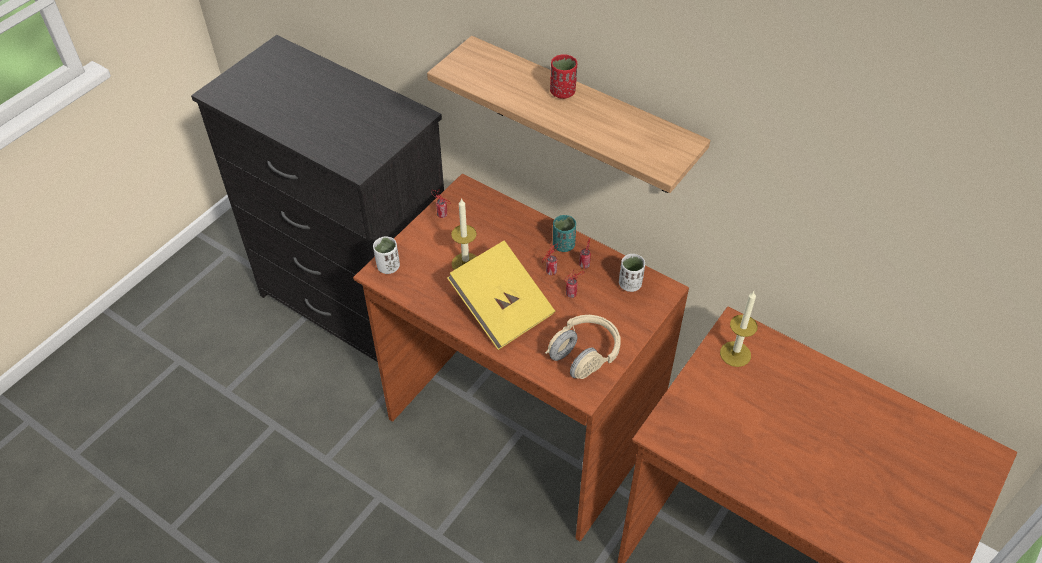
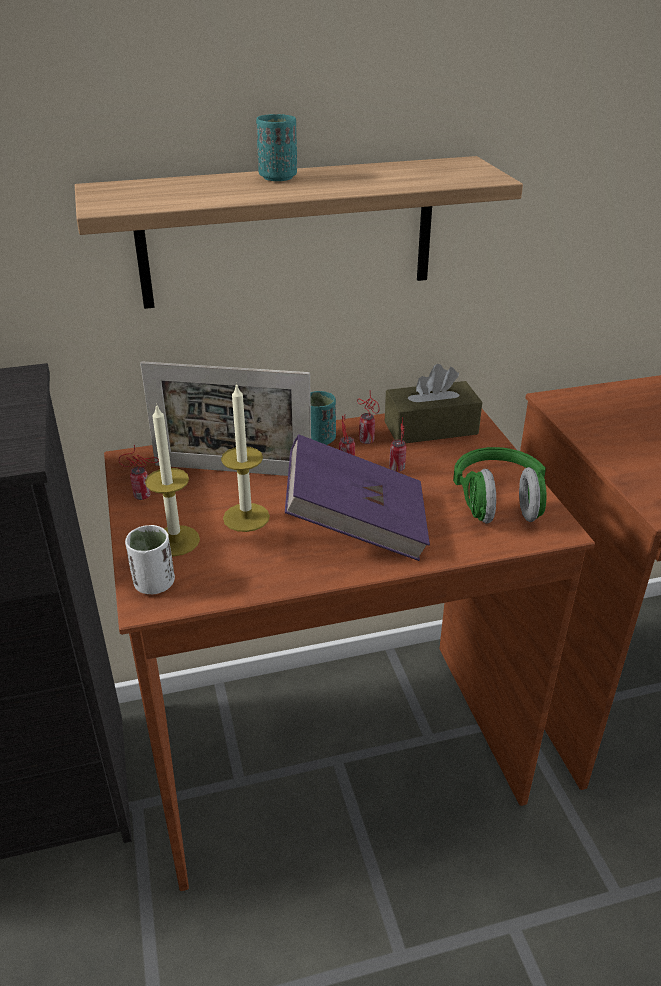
camera: 50 degrees left, 15 degrees down
(497, 231) = (232, 471): none -> picture frame
(502, 309) = (356, 525): yellow book -> purple book
(562, 92) = (278, 177): red cup -> turquoise cup
(584, 355) = (498, 502): beige headphones -> green headphones
(630, 284) = (431, 428): white cup -> brown tissue box
(735, 354) = (594, 416): candle -> candle (175, 541)

